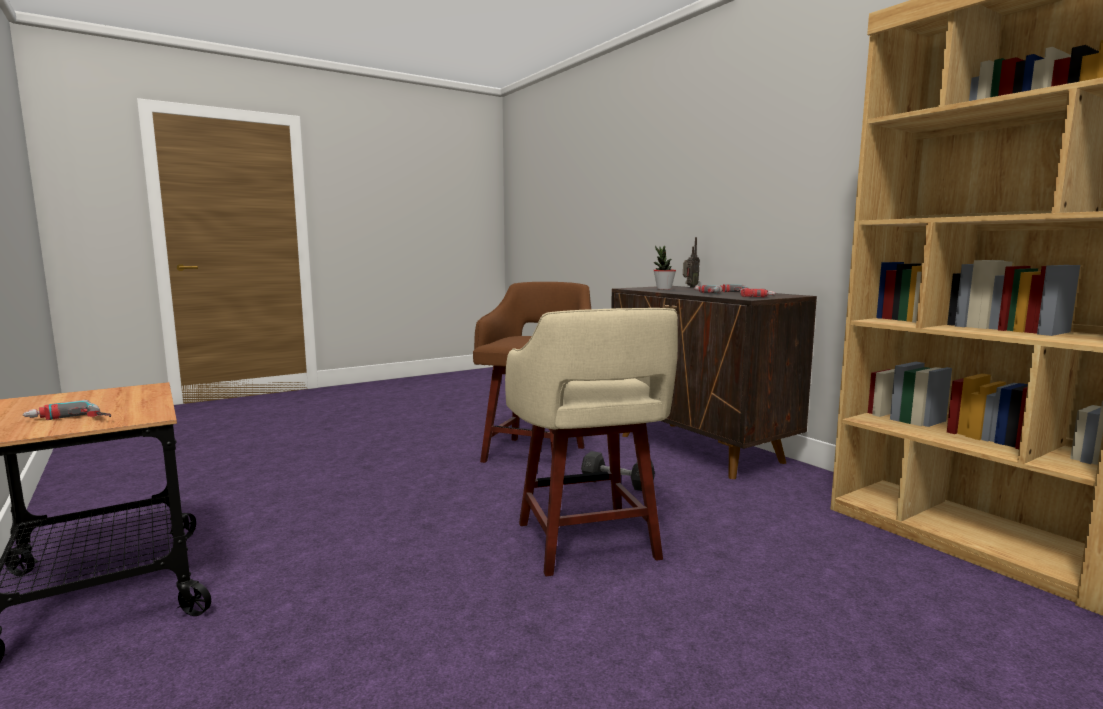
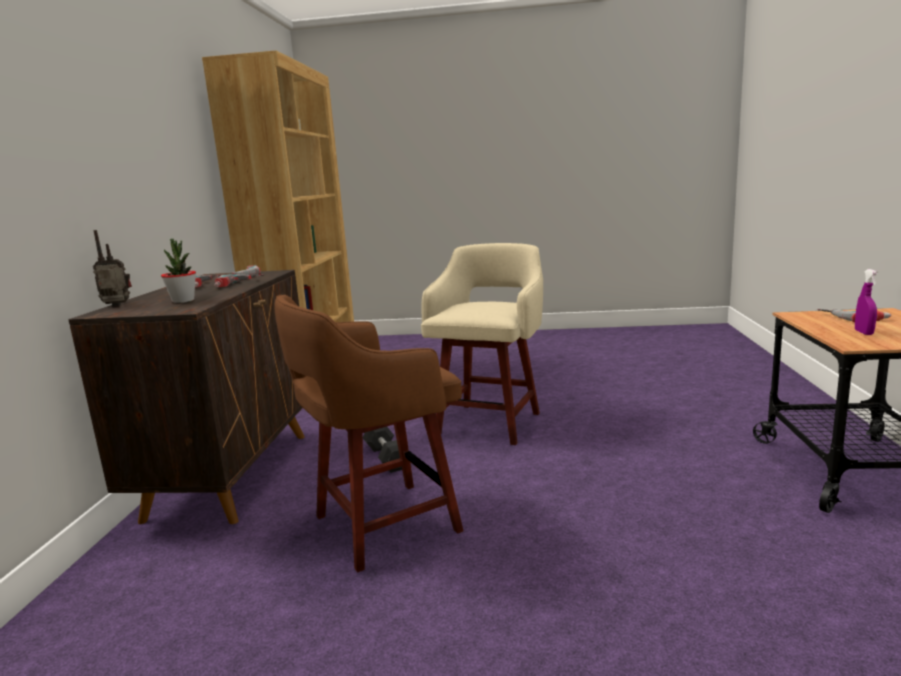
camera: 140 degrees left, 5 degrees up
(108, 399) = (863, 333): none -> purple spray bottle

